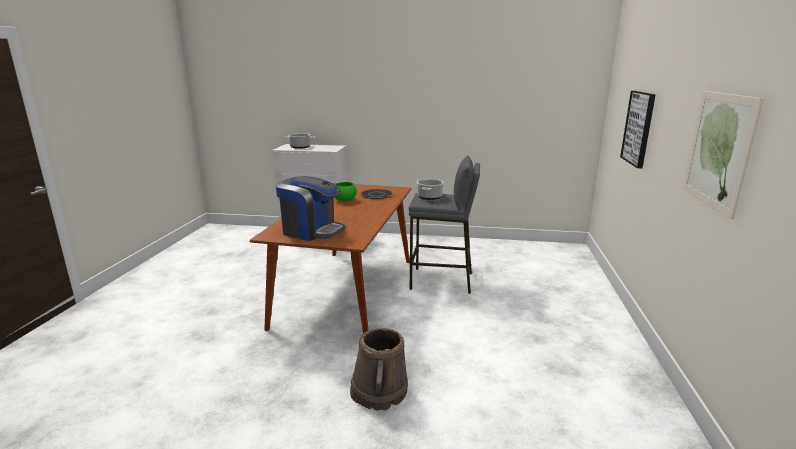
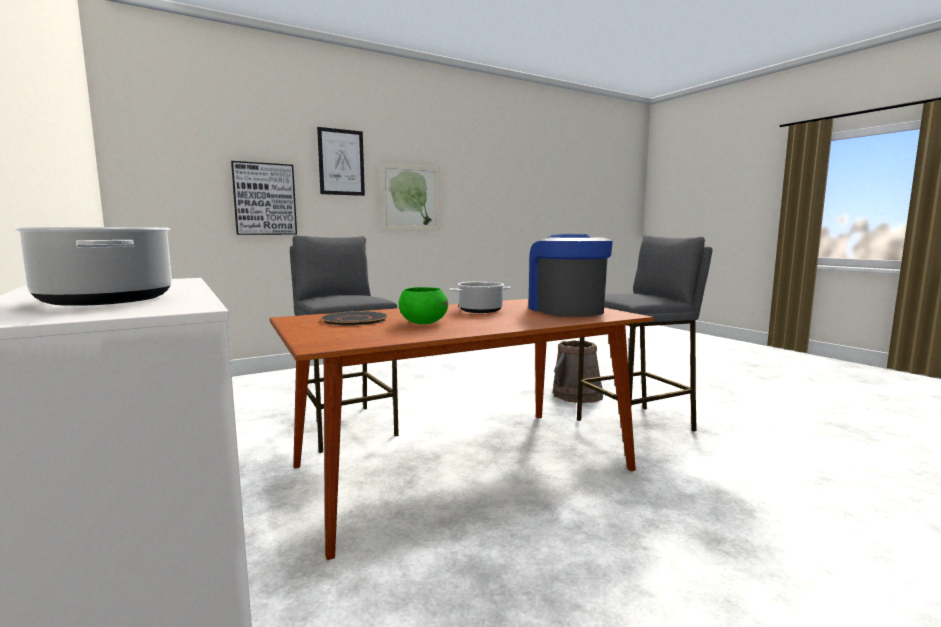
camera: 130 degrees left, 10 degrees down
(291, 374) = (636, 425): none -> grey stool
(429, 197) = (347, 297): cooking pot -> cooking pot (480, 310)
(679, 90) = (341, 162): none -> picture

